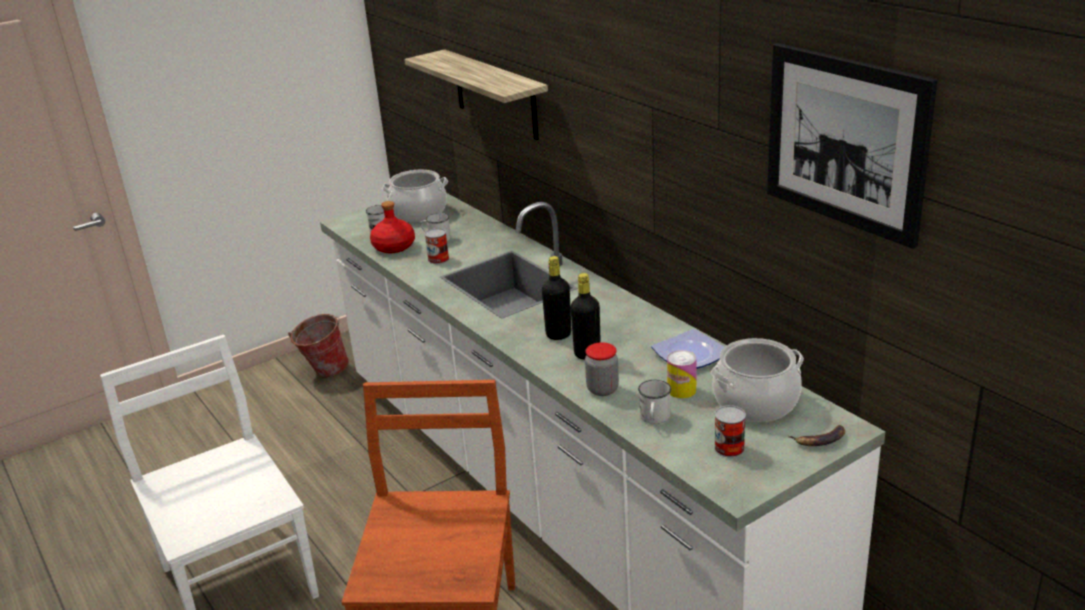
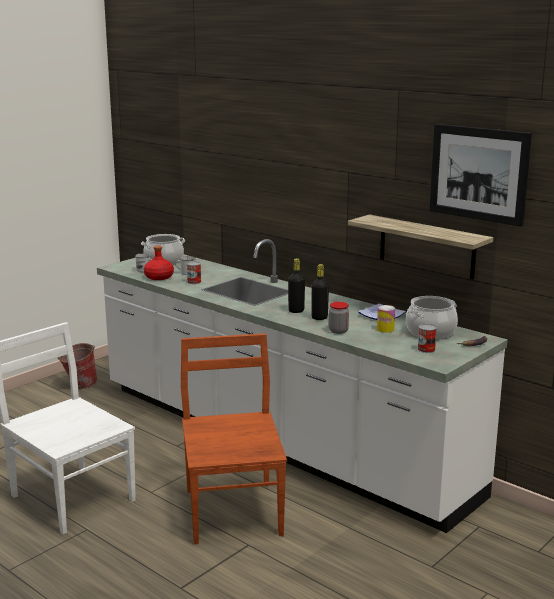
camera: 15 degrees left, 10 degrees down
(495, 94) = (225, 179): shelf -> shelf (427, 247)
(654, 418) = (376, 341): white mug -> none

